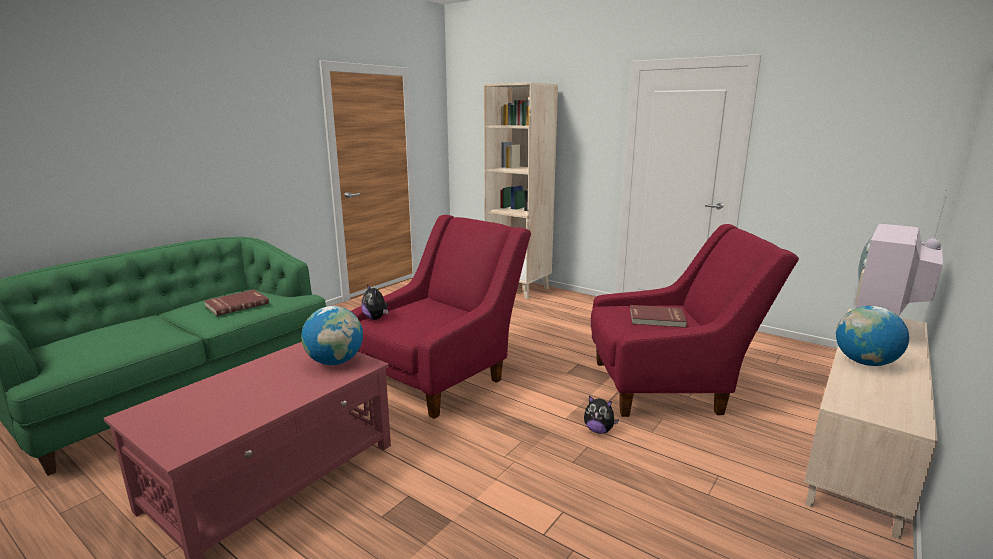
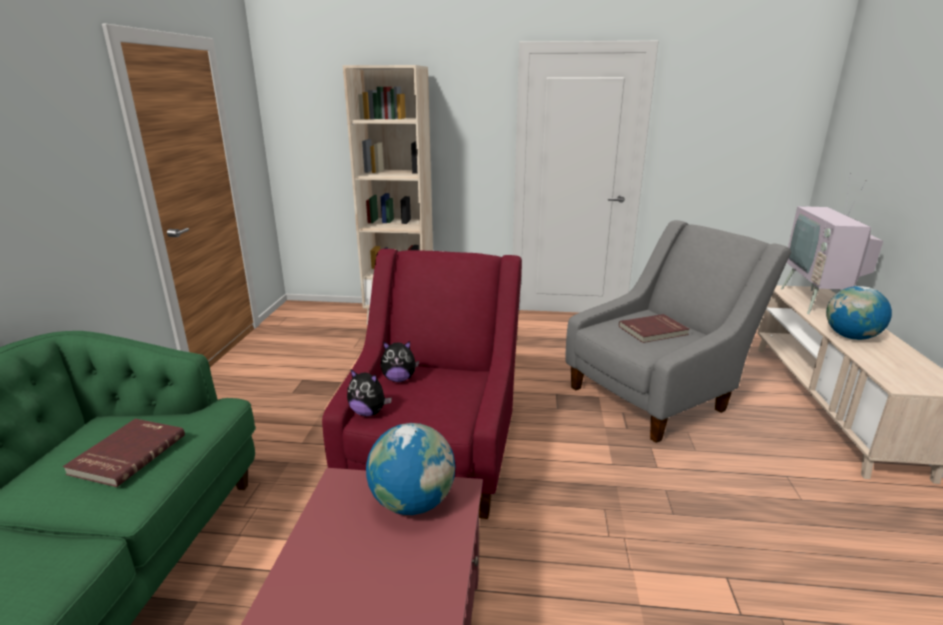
camera: 30 degrees left, 5 degrees up
(598, 430) = (654, 466): plush toy -> plush toy (399, 379)
(668, 386) = (655, 395): red armchair -> grey armchair

